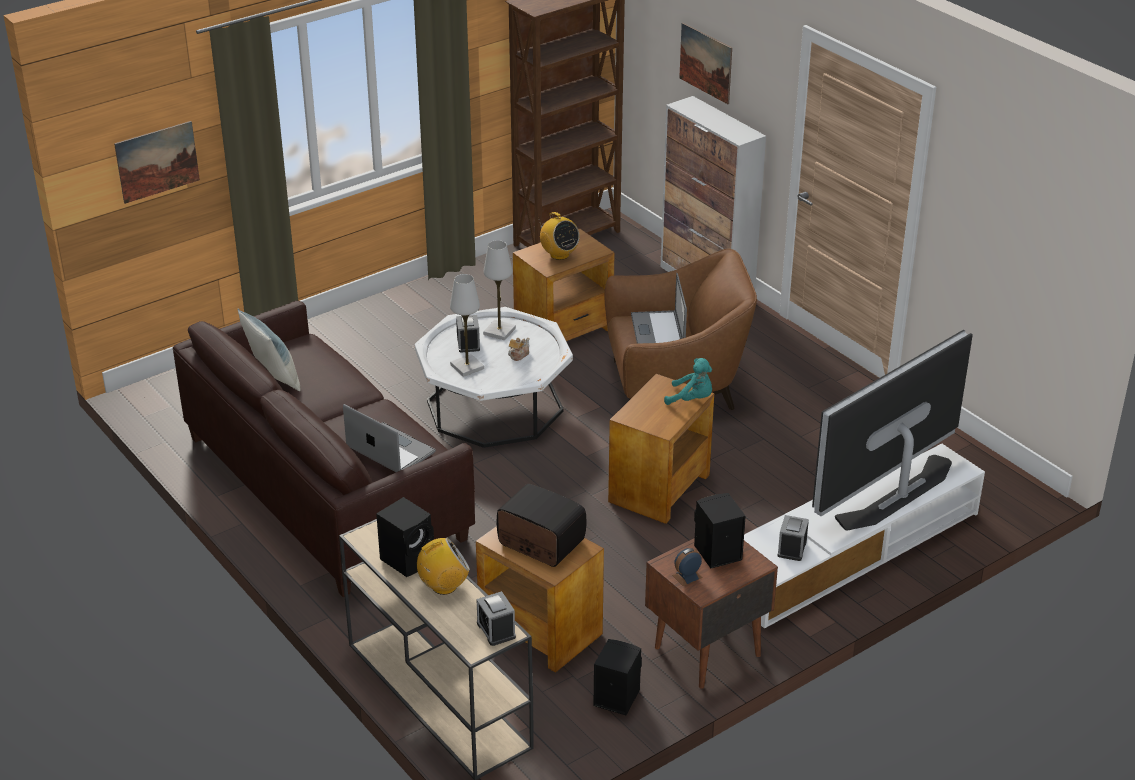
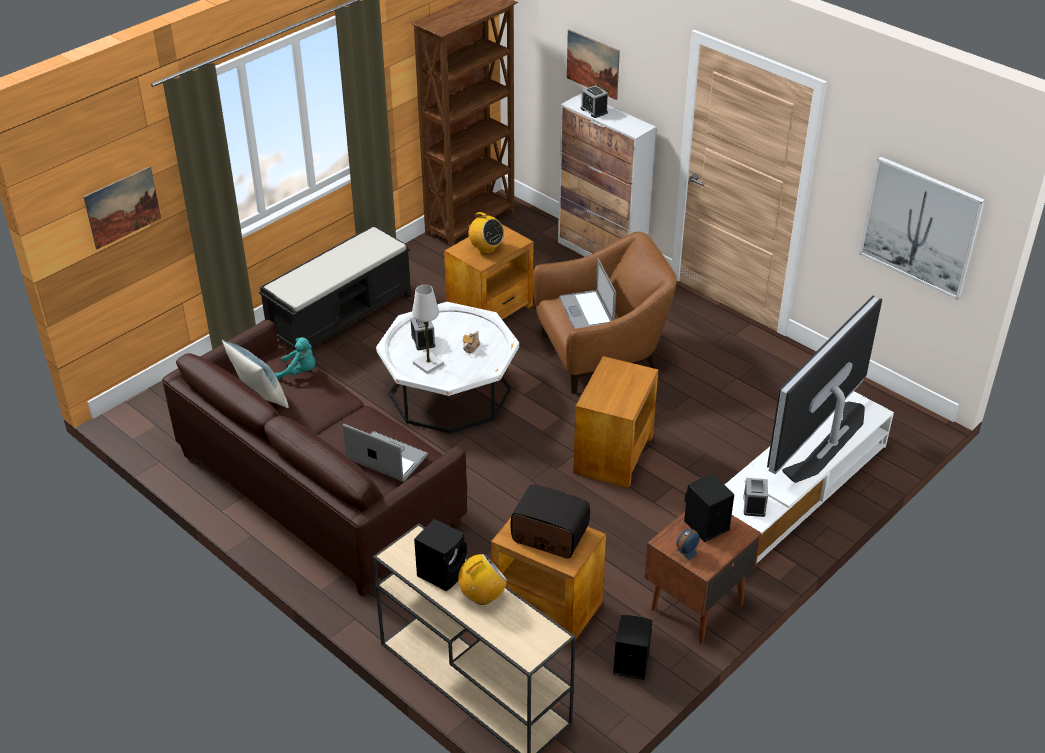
camera: 10 degrees left, 5 degrees up
(398, 319) = (341, 317): none -> black bench
(496, 630) = (542, 634): alarm clock -> alarm clock (594, 110)
(499, 331) = (447, 326): white table lamp -> none
(692, 399) = (641, 377): turquoise plush toy -> turquoise plush toy (299, 372)
(1030, 259) = (920, 227): none -> picture

